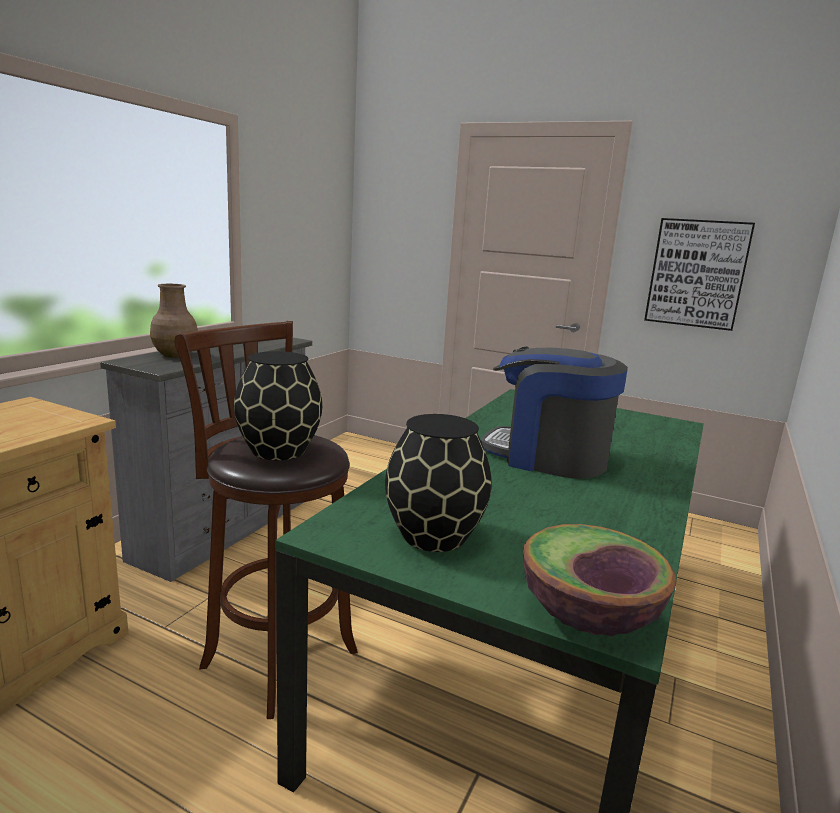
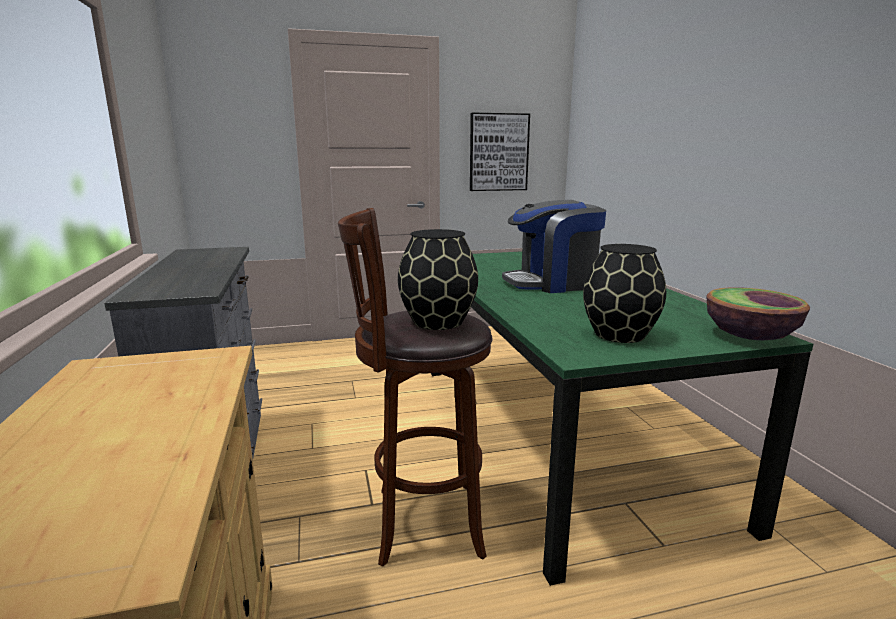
camera: 40 degrees left, 0 degrees up
(175, 355) = (166, 280): brown vase -> none

